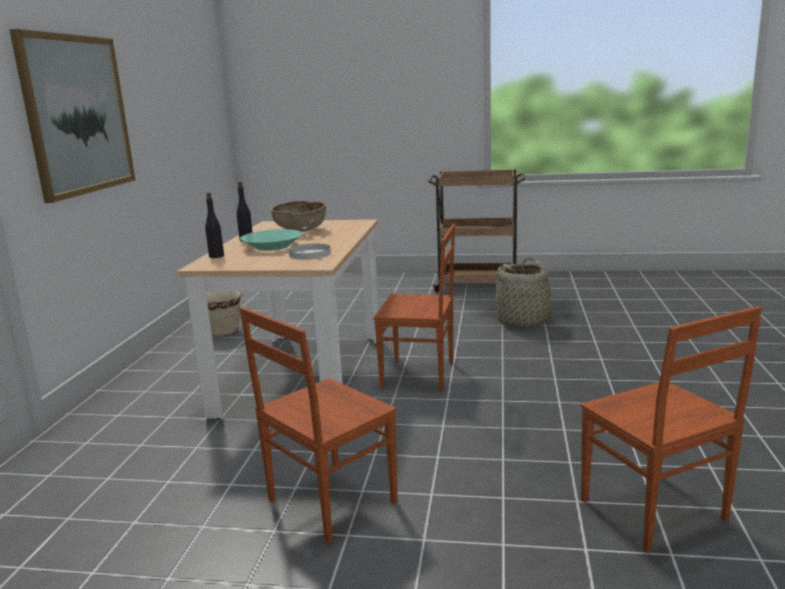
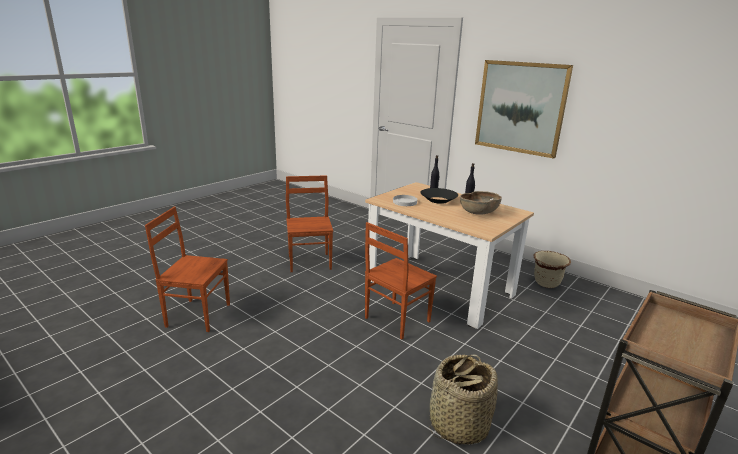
camera: 120 degrees right, 5 degrees up
(272, 247) = (438, 200): turquoise bowl -> black bowl

